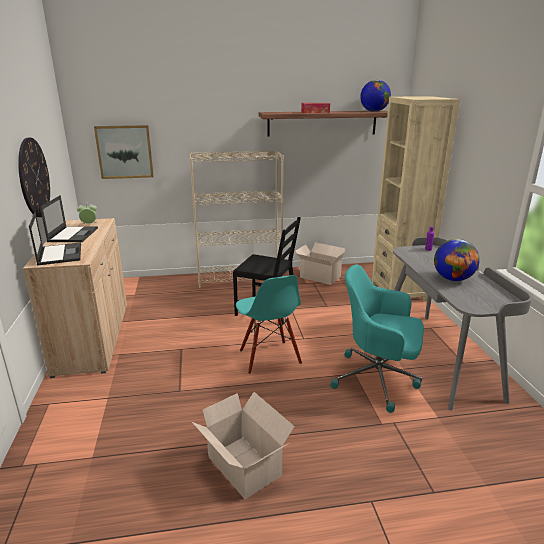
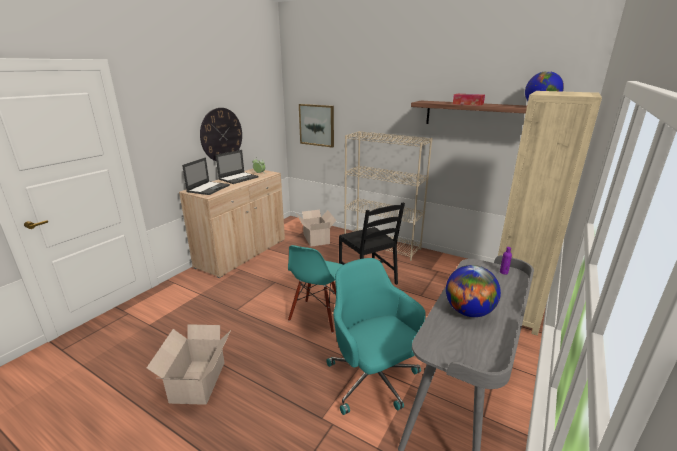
camera: 40 degrees right, 0 degrees up
(319, 276) = (450, 267): cardboard box -> cardboard box (316, 238)

